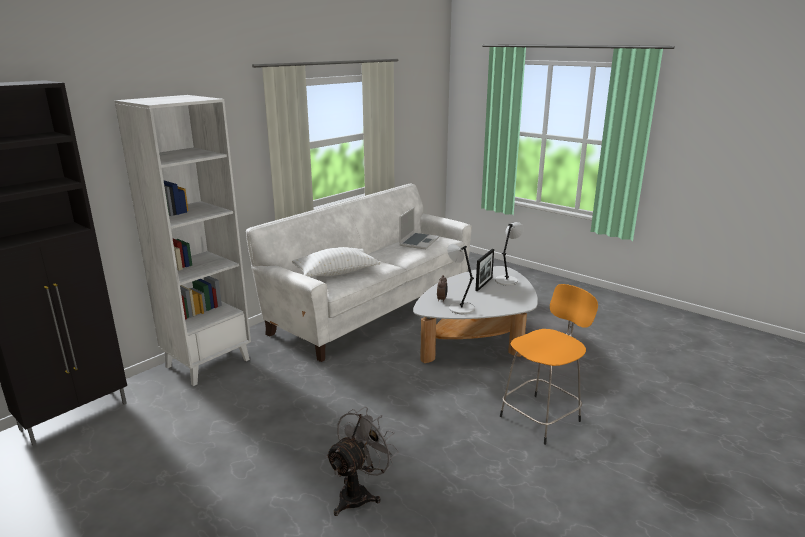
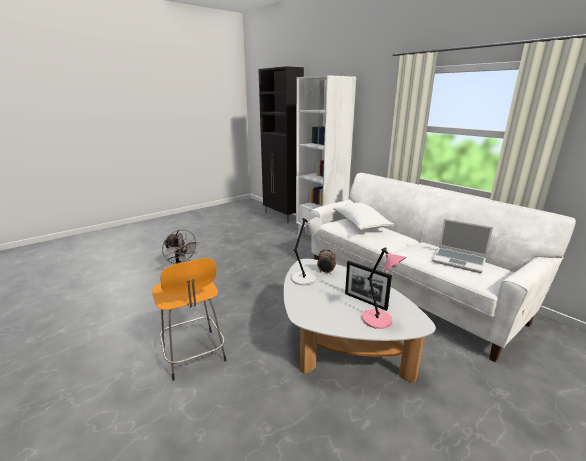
camera: 100 degrees right, 0 degrees up
(507, 280) = (378, 320): grey table lamp -> pink table lamp

